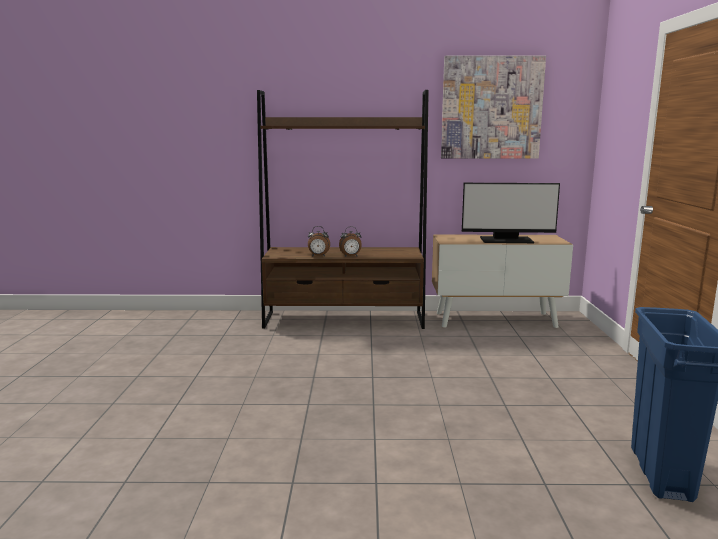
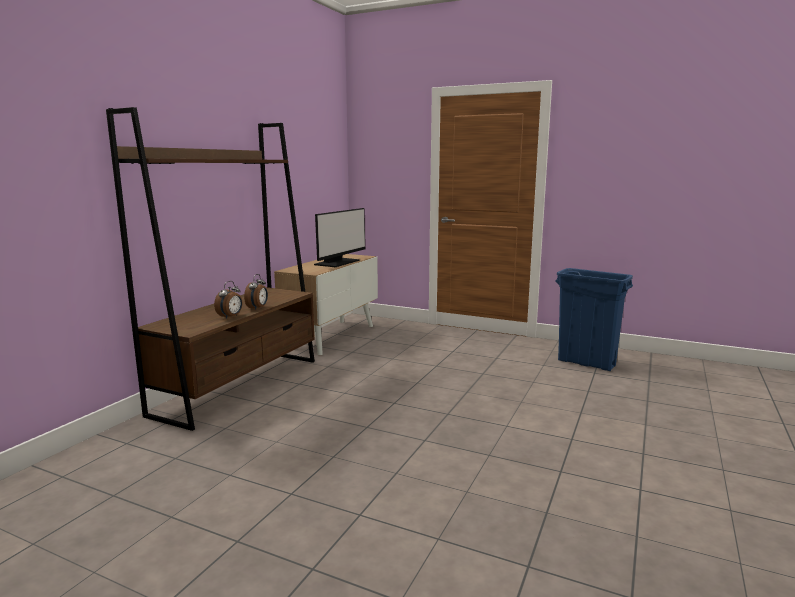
camera: 65 degrees left, 0 degrees up
(491, 108) = (296, 143): picture -> none

